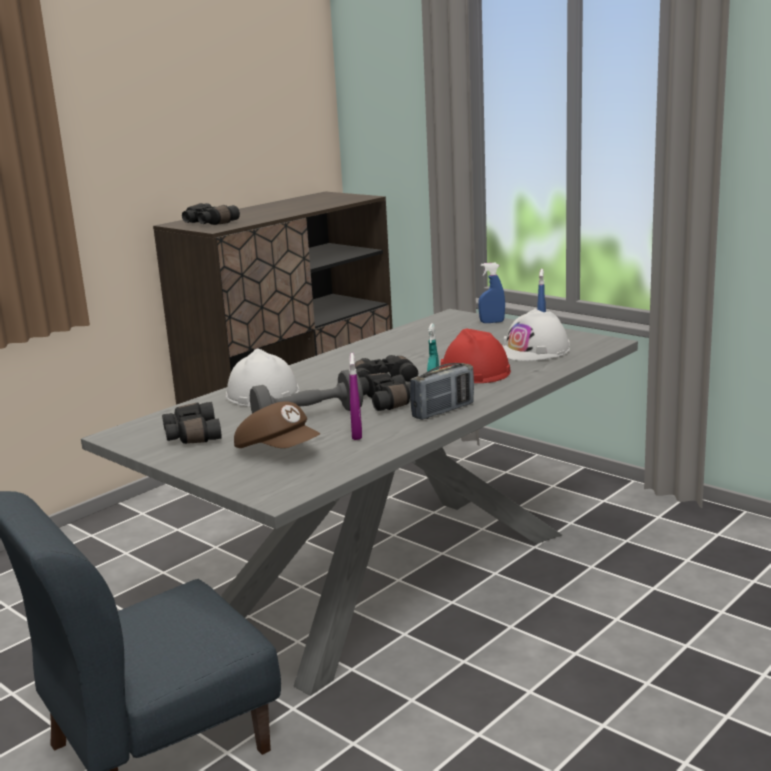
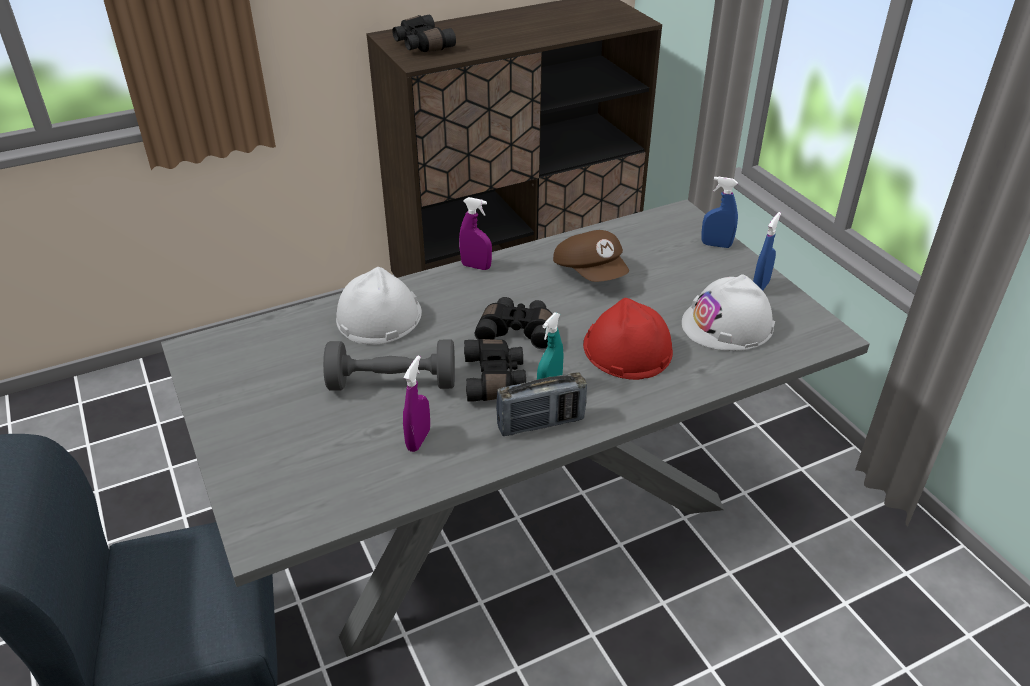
camera: 20 degrees right, 20 degrees up
(191, 435) = (260, 376): black binoculars -> none
(279, 451) = (321, 442): brown cap -> brown cap (591, 273)
(317, 360) = (476, 266): none -> purple spray bottle

